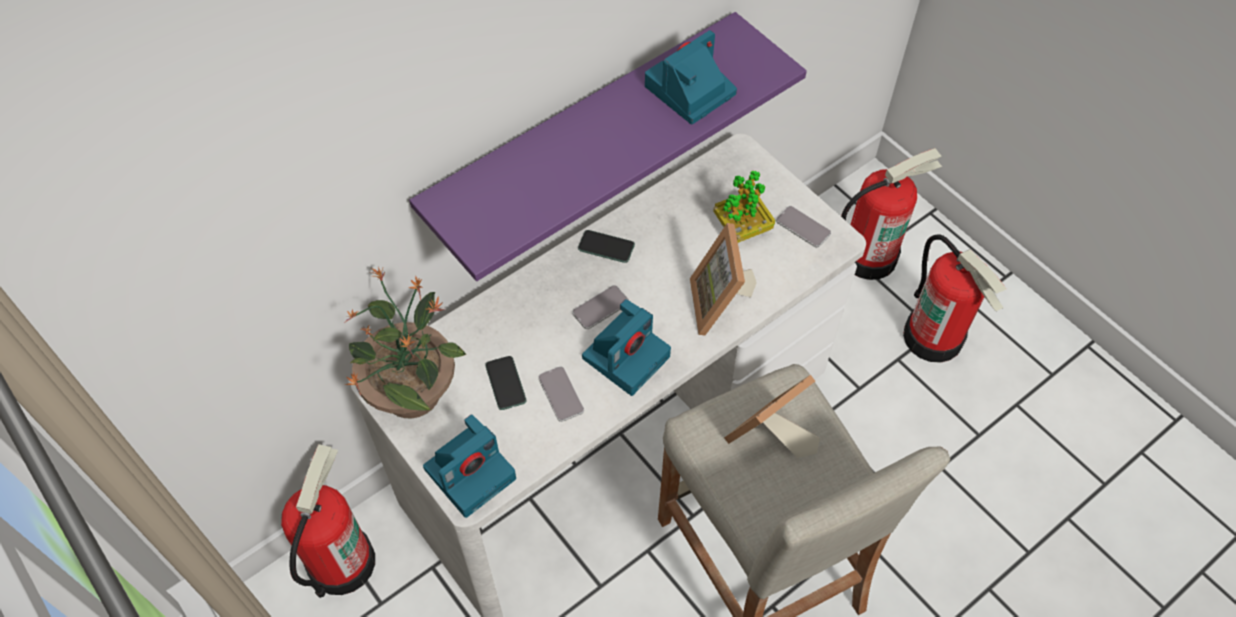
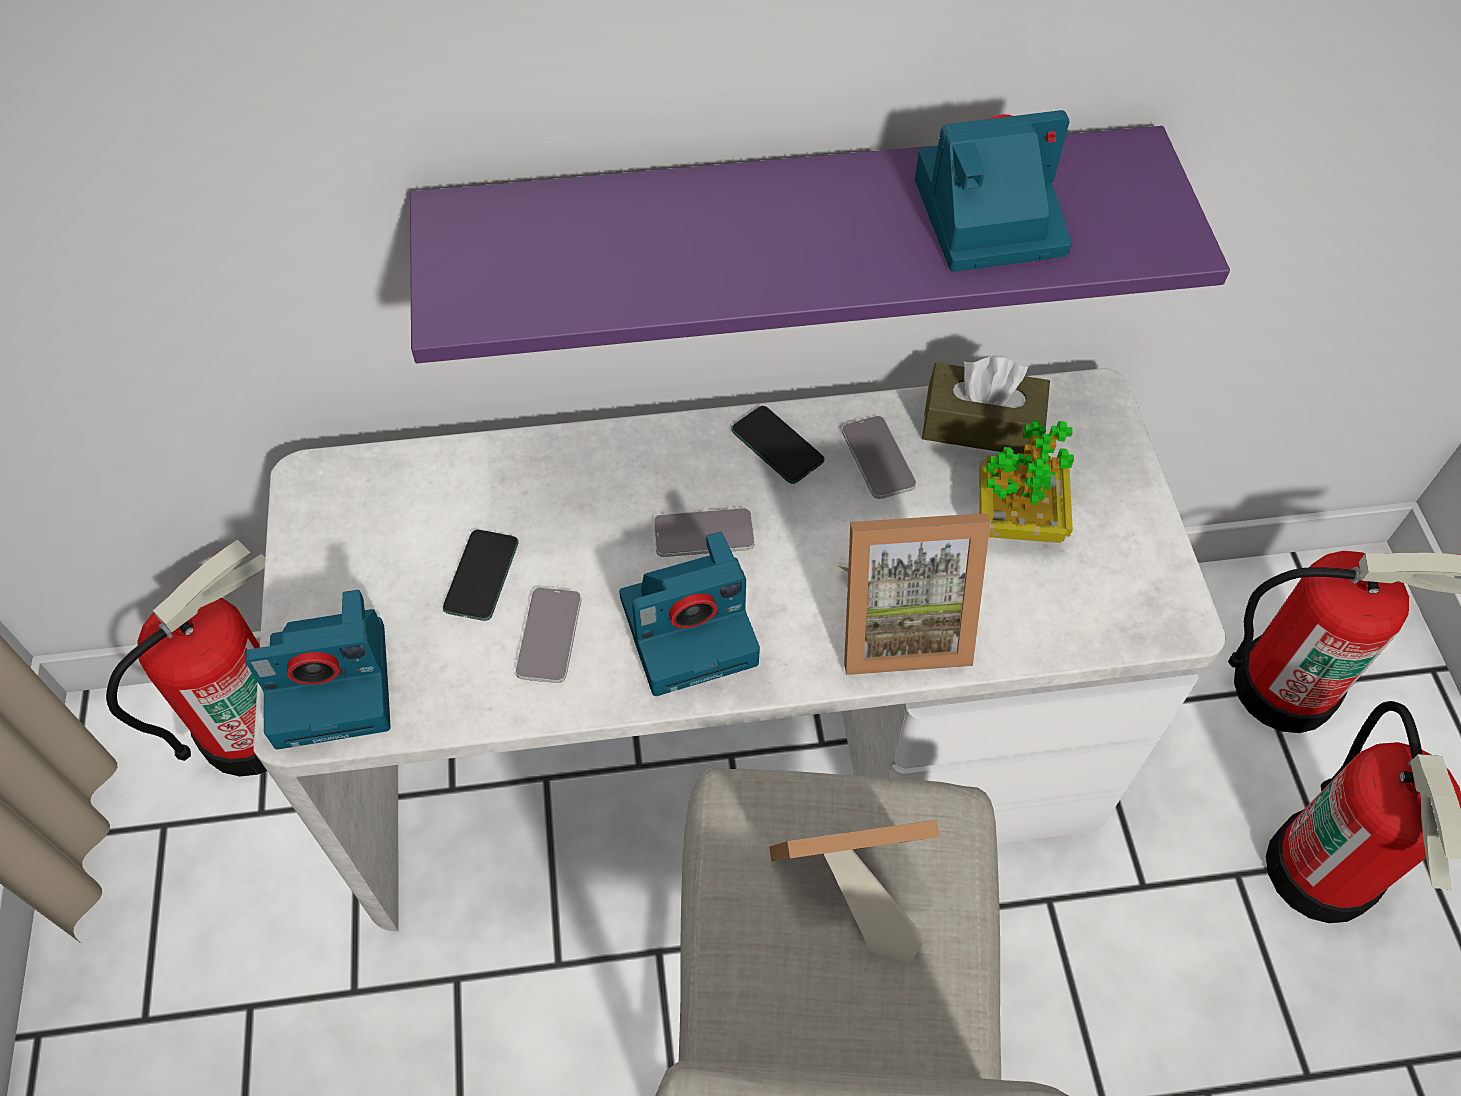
camera: 30 degrees right, 0 degrees up
(413, 391) = (347, 518): potted plant -> none
(696, 190) = (981, 425): none -> brown tissue box
(721, 305) = (900, 625): picture frame -> picture frame turned 120 degrees counterclockwise
(803, 227) = (1124, 567): phone -> phone (878, 458)

